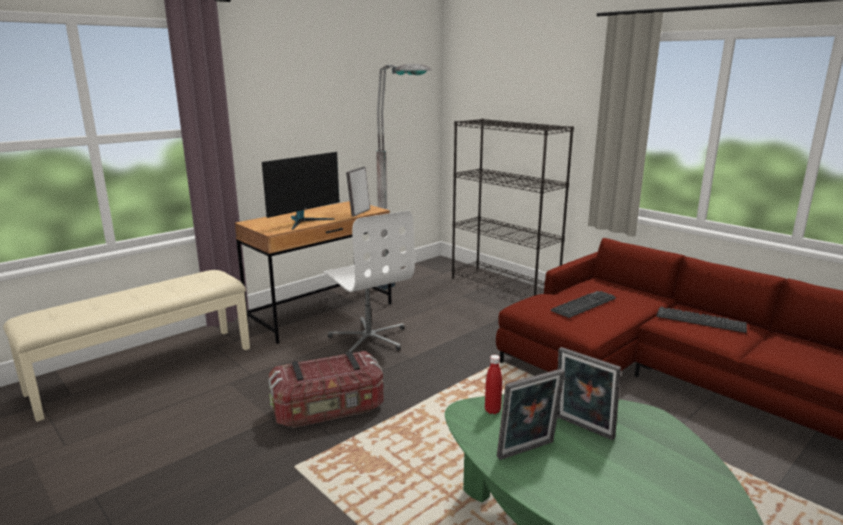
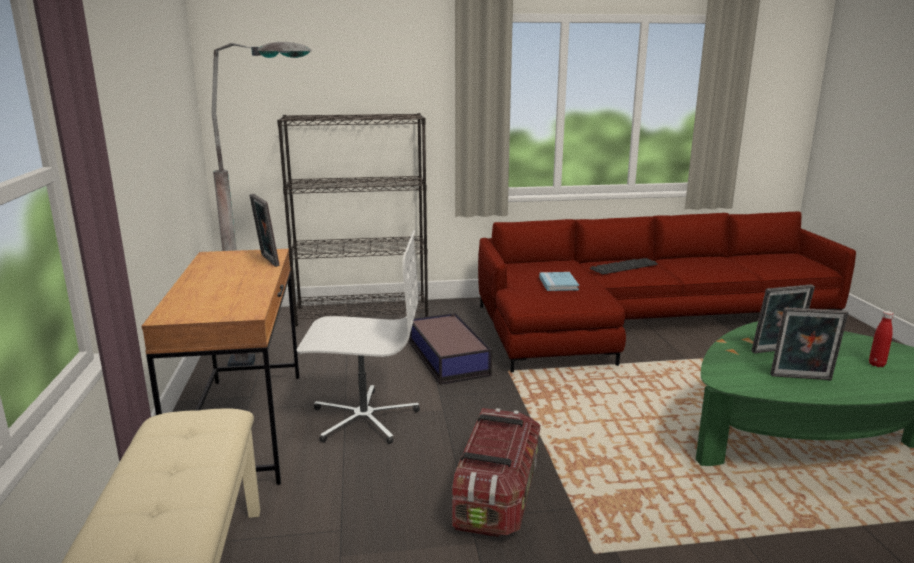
camera: 55 degrees left, 0 degrees up
(304, 221) = (241, 290): monitor -> none
(486, 334) = (448, 358): none -> storage box
(492, 410) = (729, 371): red bottle -> red bottle (876, 364)
(528, 451) = (801, 379): picture frame -> picture frame turned 90 degrees clockwise
(583, 305) = (558, 283): keyboard -> blue book

